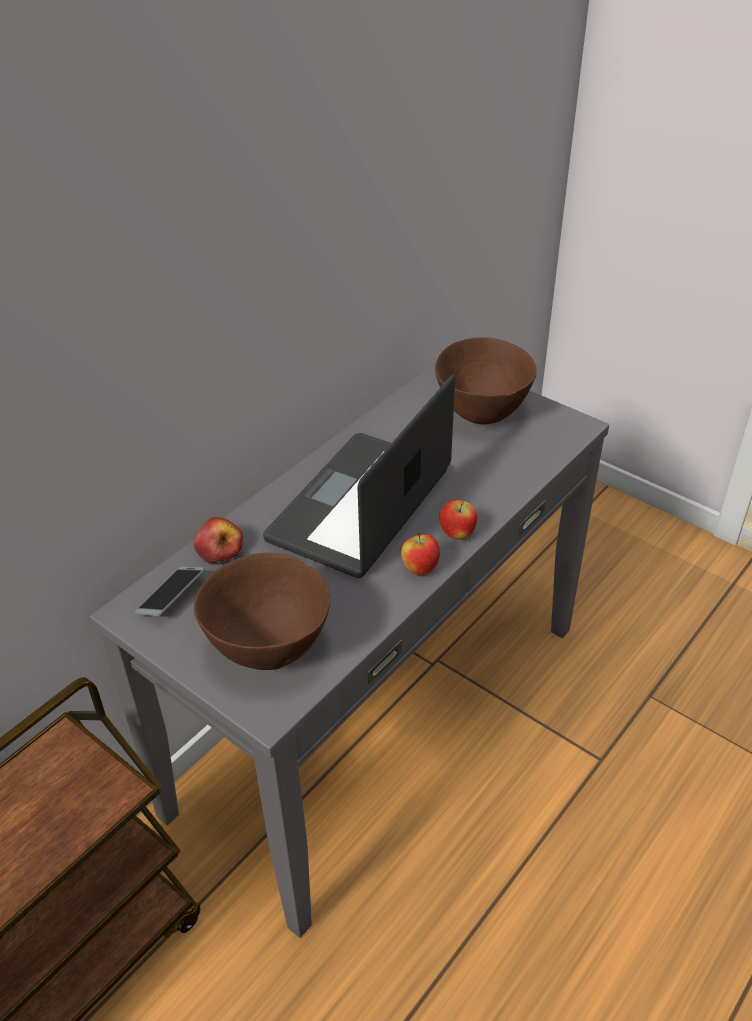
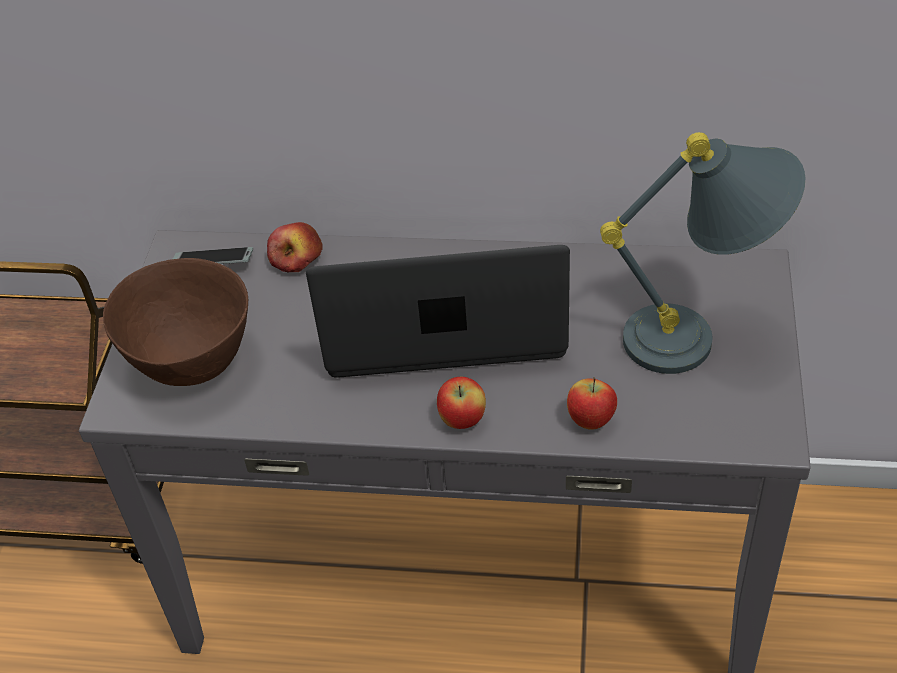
camera: 60 degrees right, 5 degrees up
(420, 569) = (383, 417): apple -> apple (591, 421)
(483, 414) = (700, 339): brown bowl -> grey table lamp

